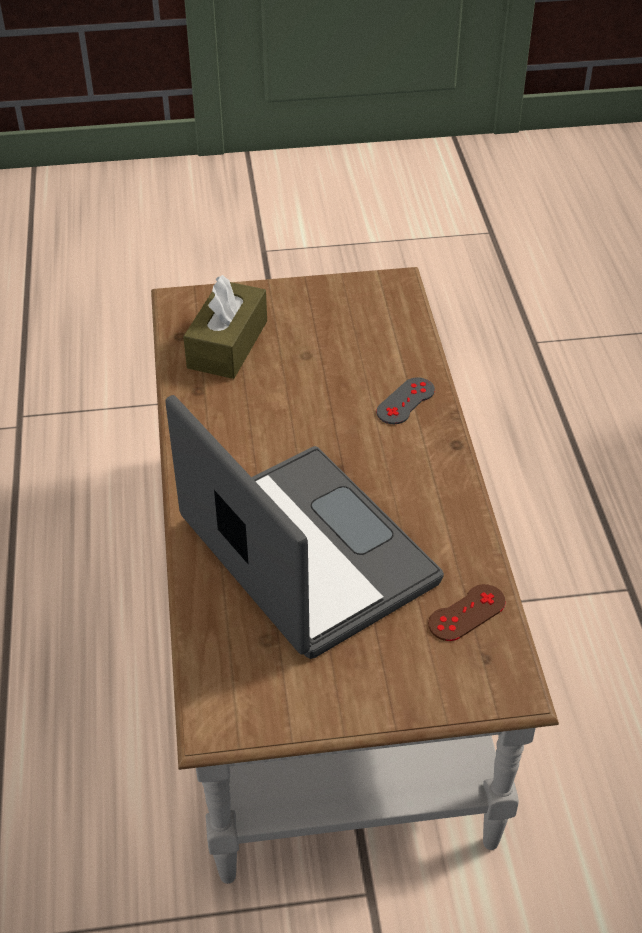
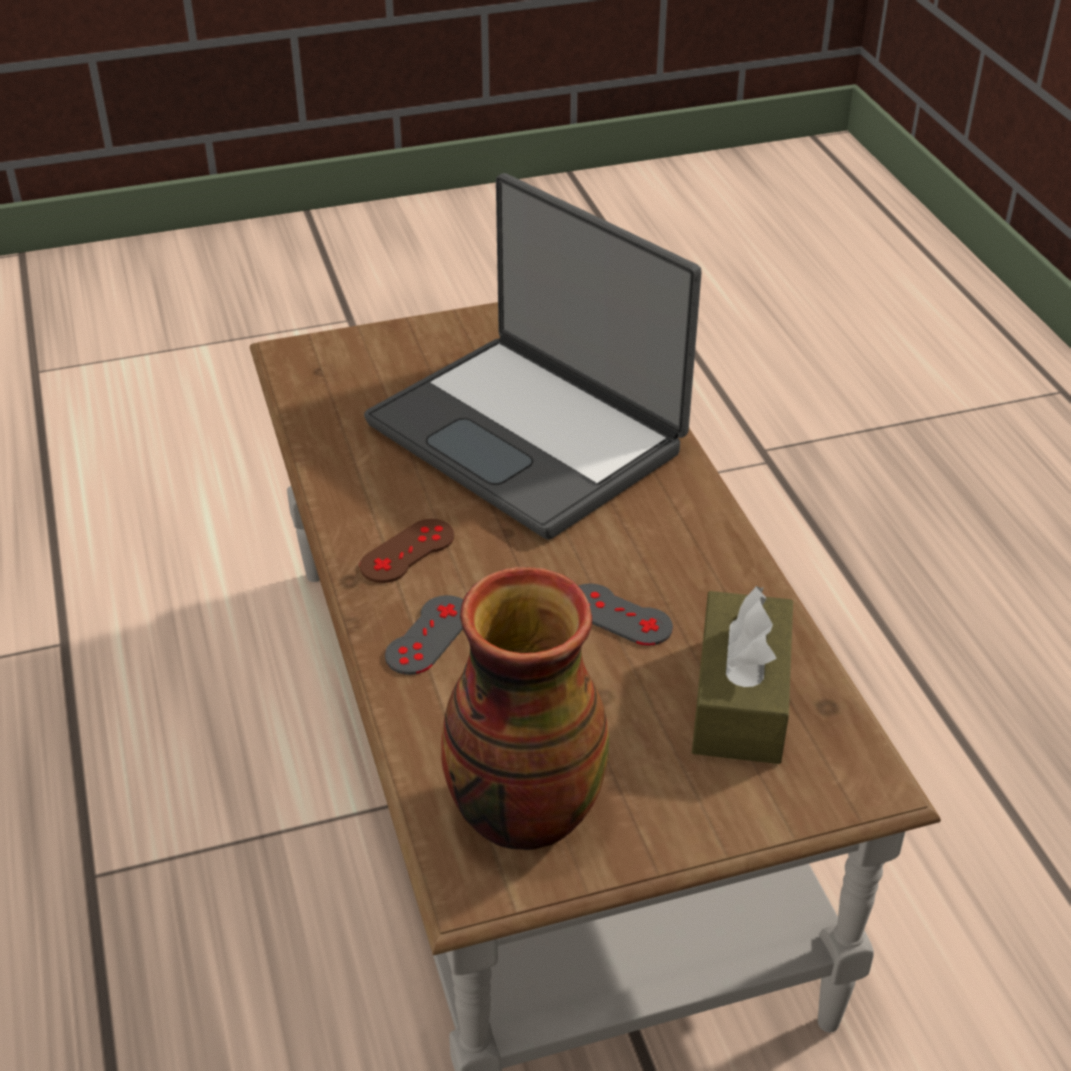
camera: 170 degrees right, 5 degrees down
(281, 400) = (618, 615): none -> grey game controller
(366, 306) = (521, 812): none -> vase
(466, 613) = (337, 403): brown game controller -> brown game controller (407, 551)

